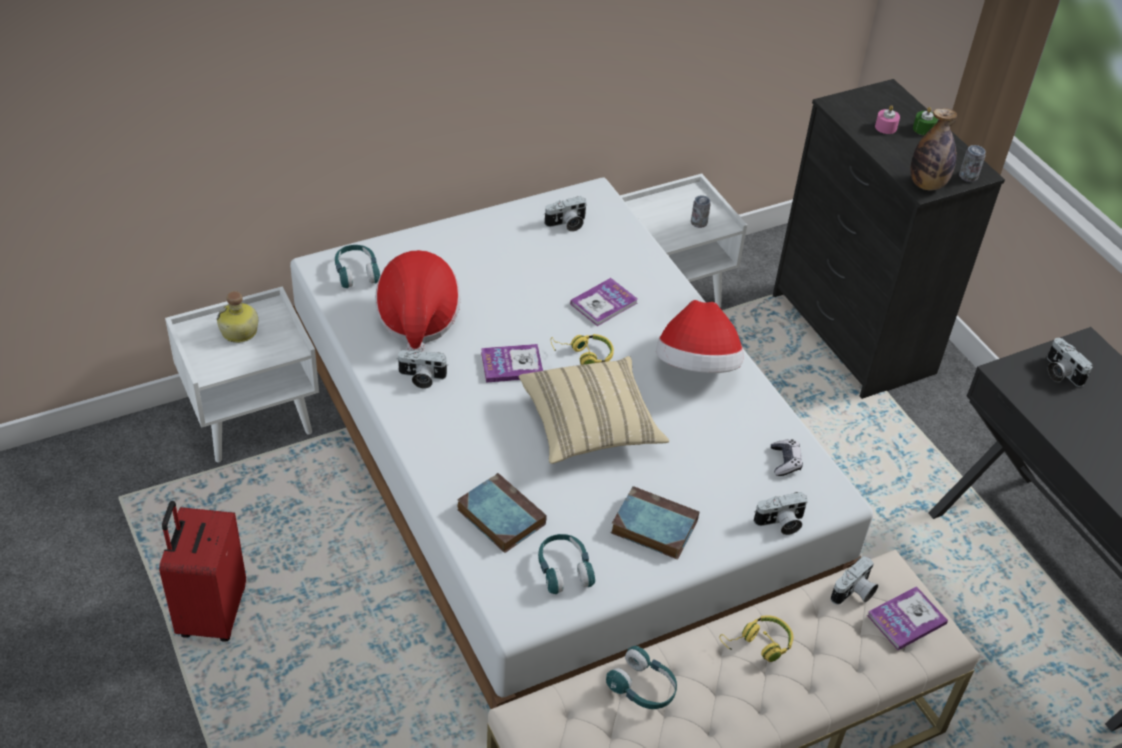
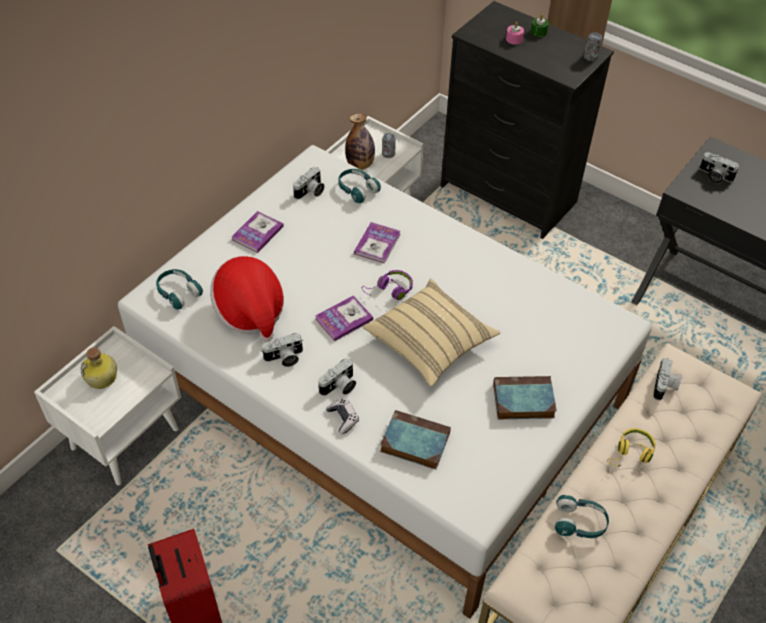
camera: 25 degrees left, 5 degrees up
(564, 570) = (485, 463): turquoise headphones -> turquoise headphones (357, 190)
(583, 355) = (390, 290): yellow headphones -> purple headphones
(697, 367) = (472, 266): hat -> none
(780, 523) = (602, 360): camera -> camera (339, 387)
(785, 462) = (575, 312): game controller -> game controller (343, 418)
(906, 619) = (707, 390): book -> book (257, 233)
(927, 184) = (569, 72): bottle -> bottle (360, 165)

